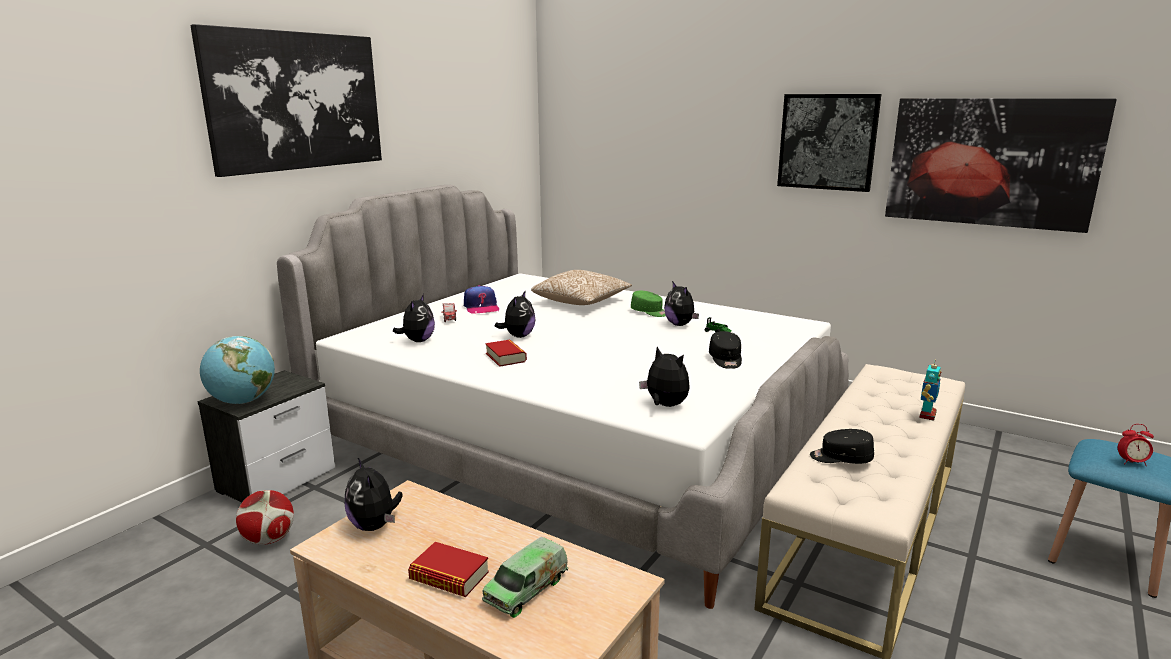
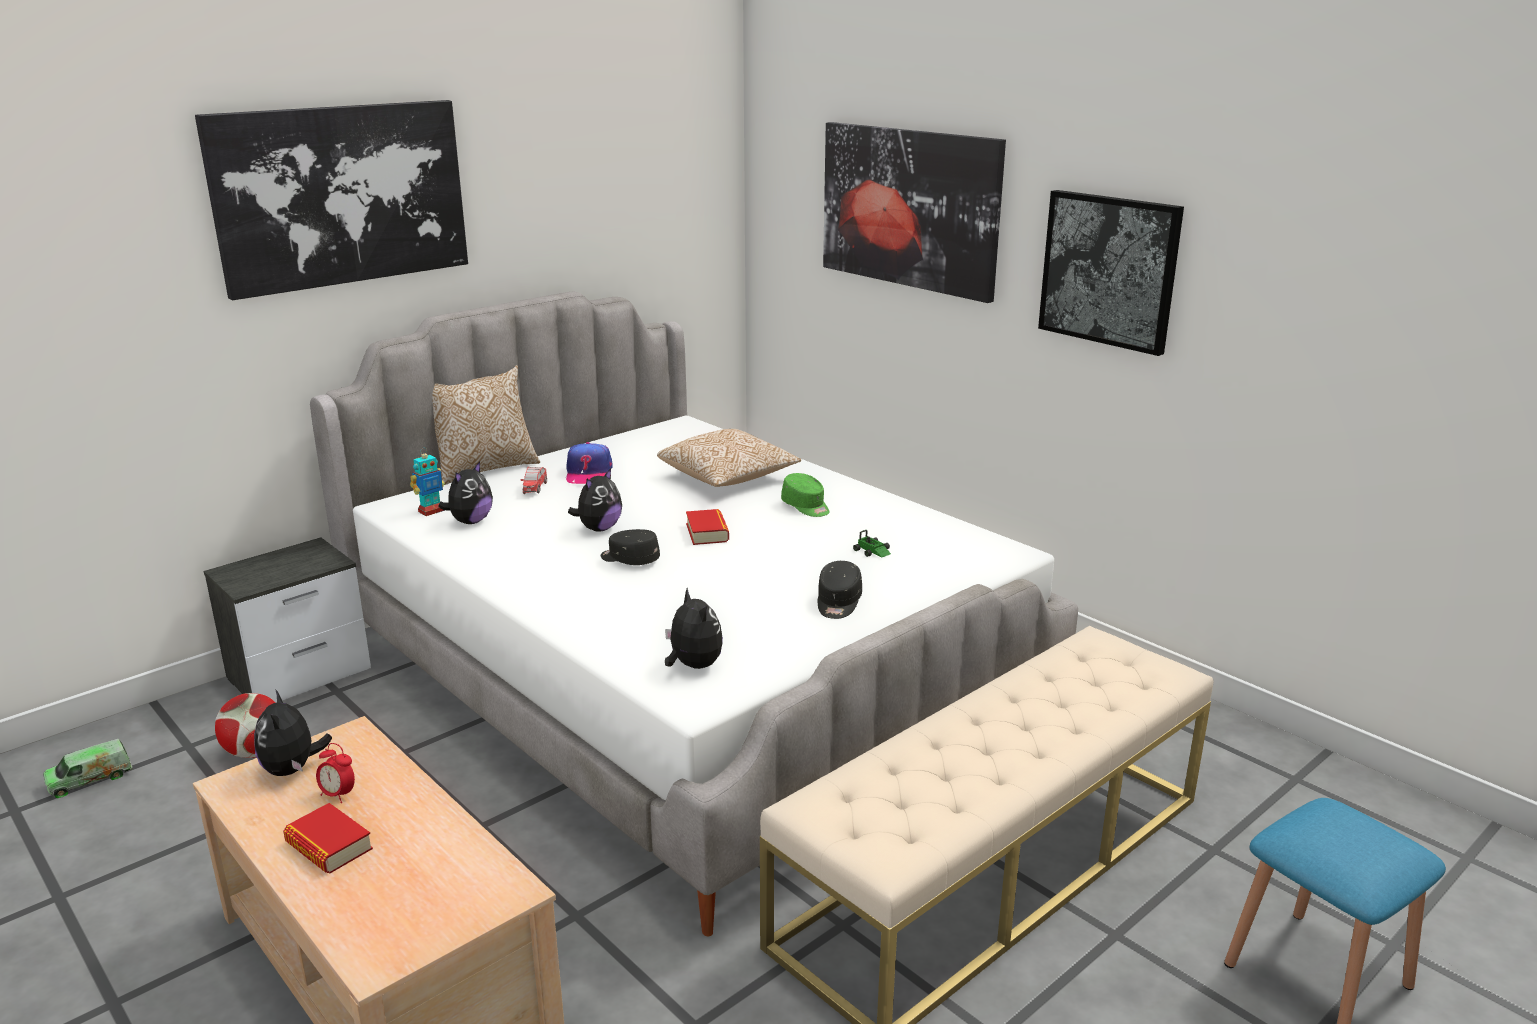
camera: 15 degrees right, 5 degrees up
(243, 401) = (250, 578): globe -> none
(401, 311) = (485, 469): none -> pillow
(506, 357) = (557, 562): book -> book (707, 532)
(526, 589) = (397, 877): toy truck -> toy truck (90, 779)
(680, 324) = (830, 534): plush toy -> none
(840, 458) = (902, 773): black cap -> black cap (629, 559)
(927, 415) = (1089, 725): toy robot -> toy robot (431, 511)
(990, 162) = (1331, 334): picture -> picture (909, 208)
(1132, 462) = (1338, 848): alarm clock -> alarm clock (338, 795)

